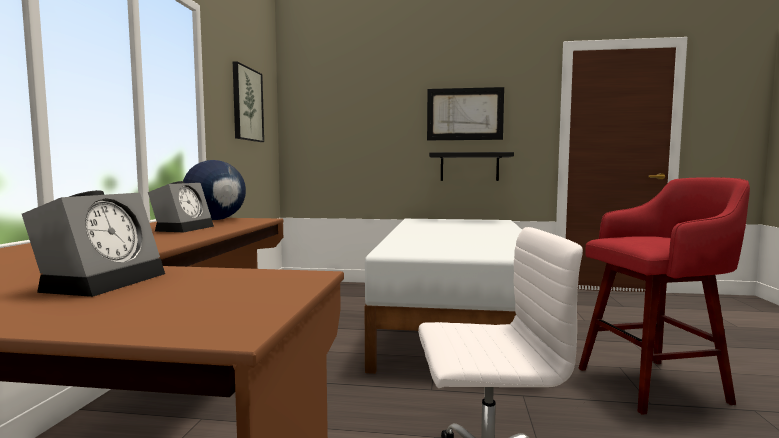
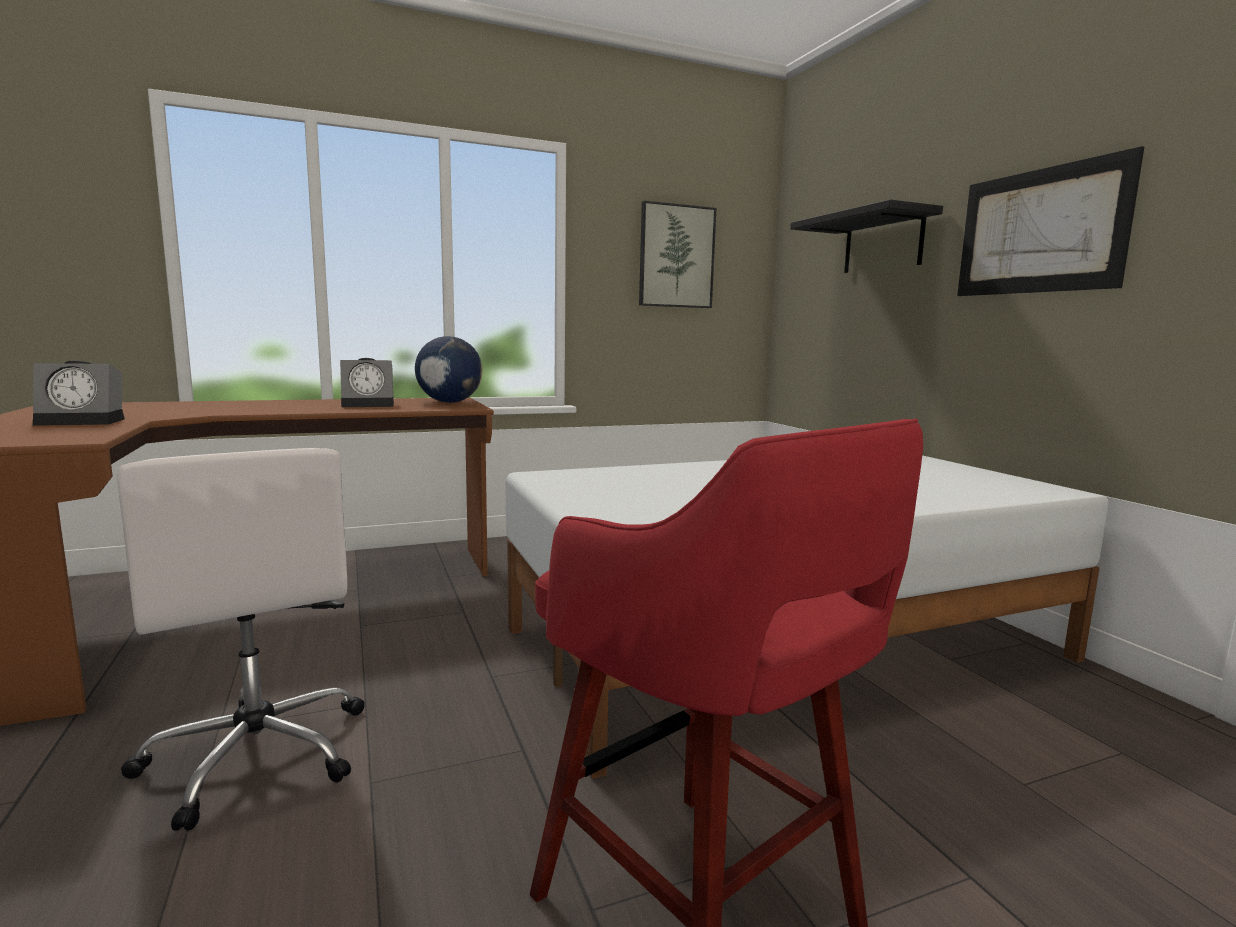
camera: 60 degrees right, 5 degrees up
(469, 167) = (1034, 356): black shelf -> black shelf (883, 243)

